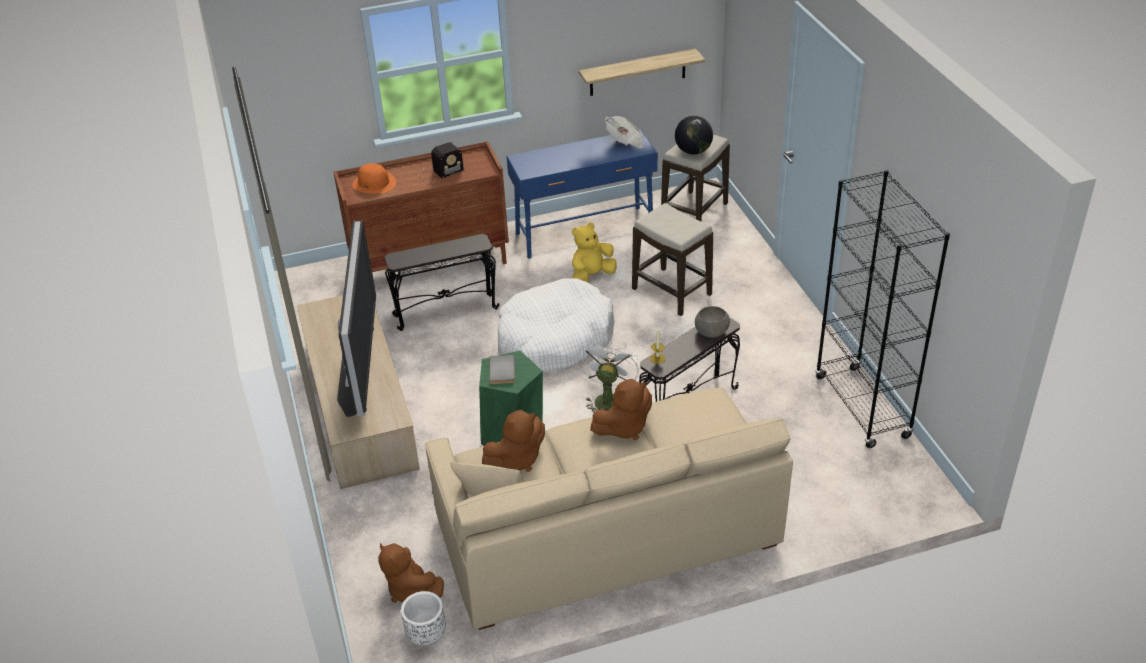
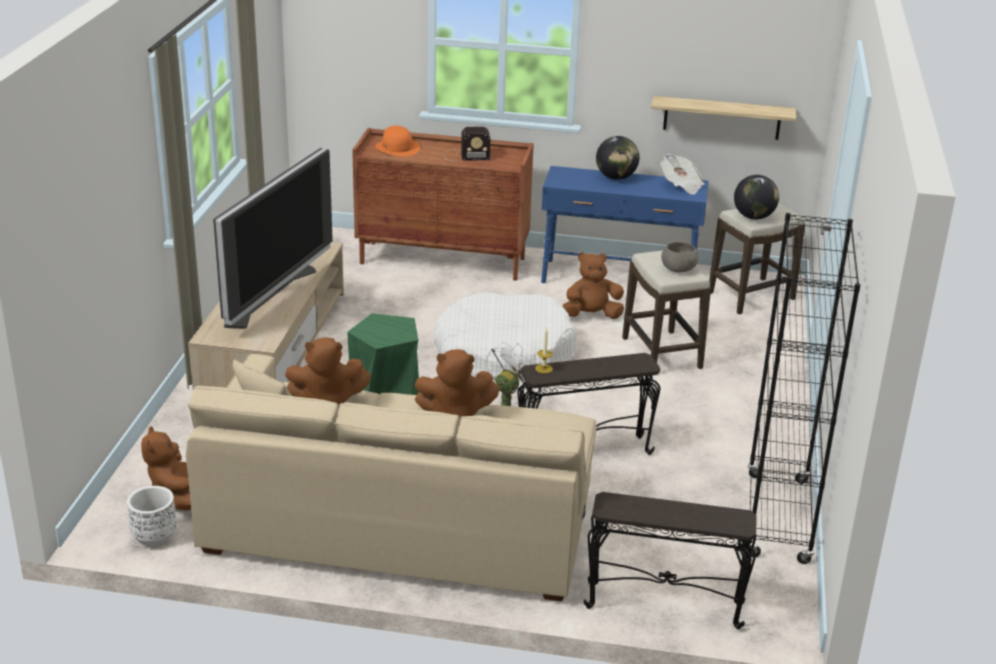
camera: 25 degrees right, 10 degrees down
(446, 313) = (421, 300): black side table -> black side table (663, 607)
(503, 371) = (381, 328): grey book -> none
(569, 150) = (616, 177): none -> globe
(592, 276) = (591, 315): yellow plush toy -> brown plush toy
(711, 331) = (623, 365): grey bowl -> grey bowl (679, 268)

